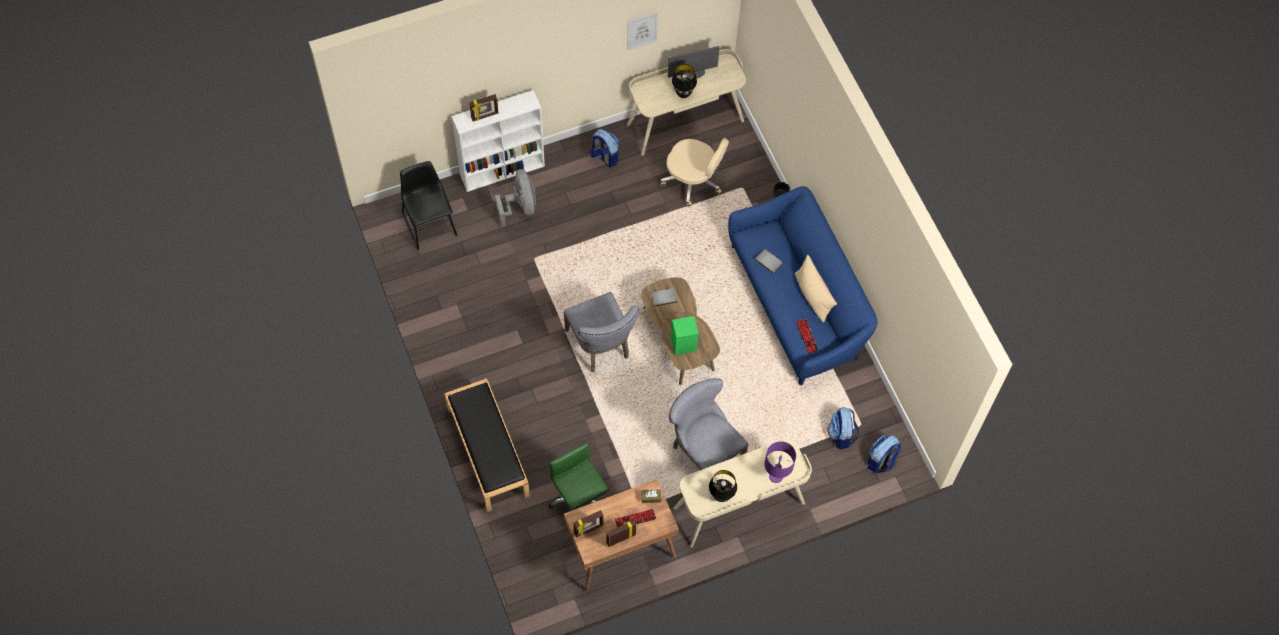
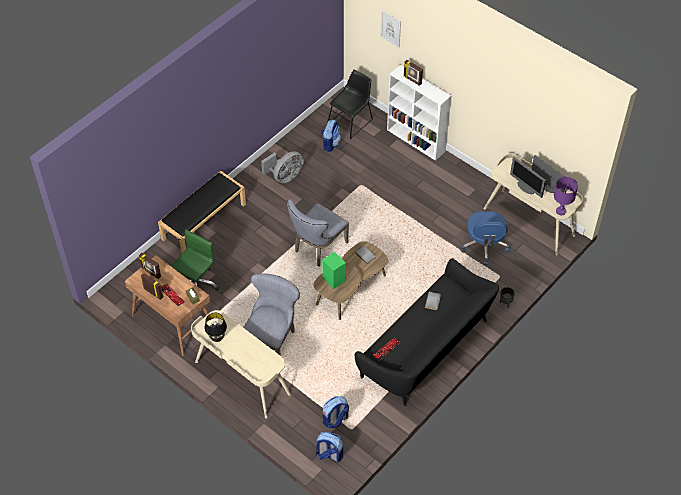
camera: 65 degrees right, 10 degrees down
(520, 206) = (395, 161): grey fan -> grey fan (285, 176)
(604, 157) = (466, 189): backpack -> backpack (330, 144)
(642, 30) = (529, 117): picture -> picture (390, 28)
(683, 94) = (525, 188): black table lamp -> monitor
(693, 181) = (484, 246): beige office chair -> blue office chair
(776, 476) = (250, 365): purple table lamp -> purple table lamp (561, 211)
(797, 303) = (427, 348): blue sofa -> black sofa
(812, 296) = (422, 340): beige pillow -> none

